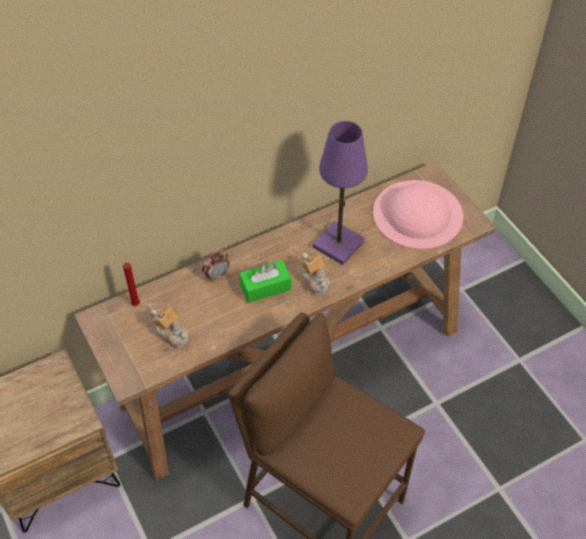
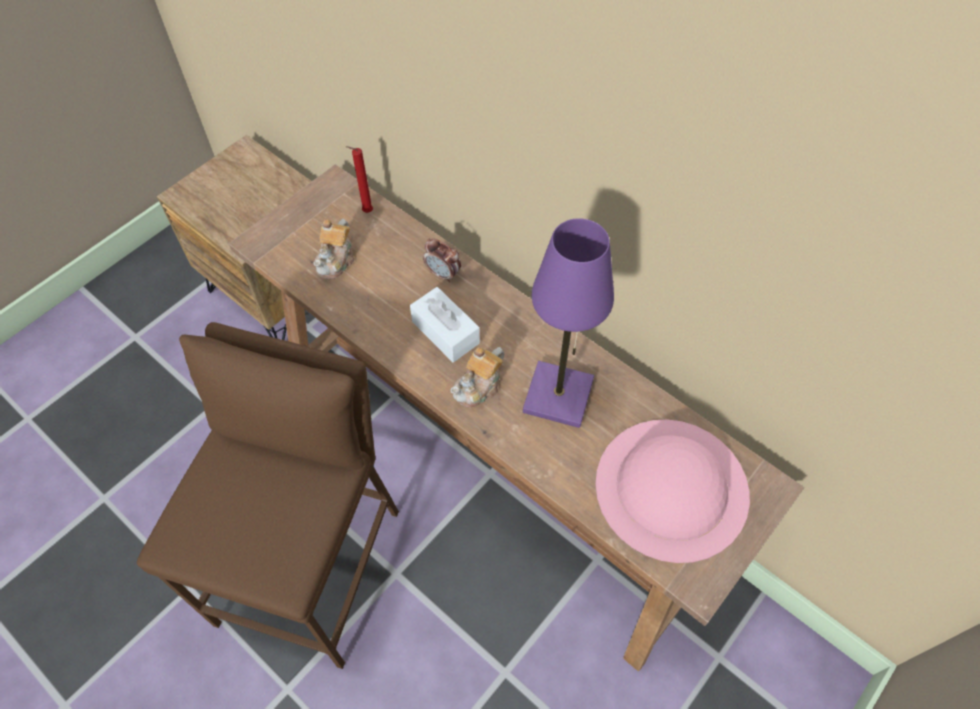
camera: 70 degrees right, 5 degrees up
(265, 287) = (445, 332): green tissue box -> white tissue box

